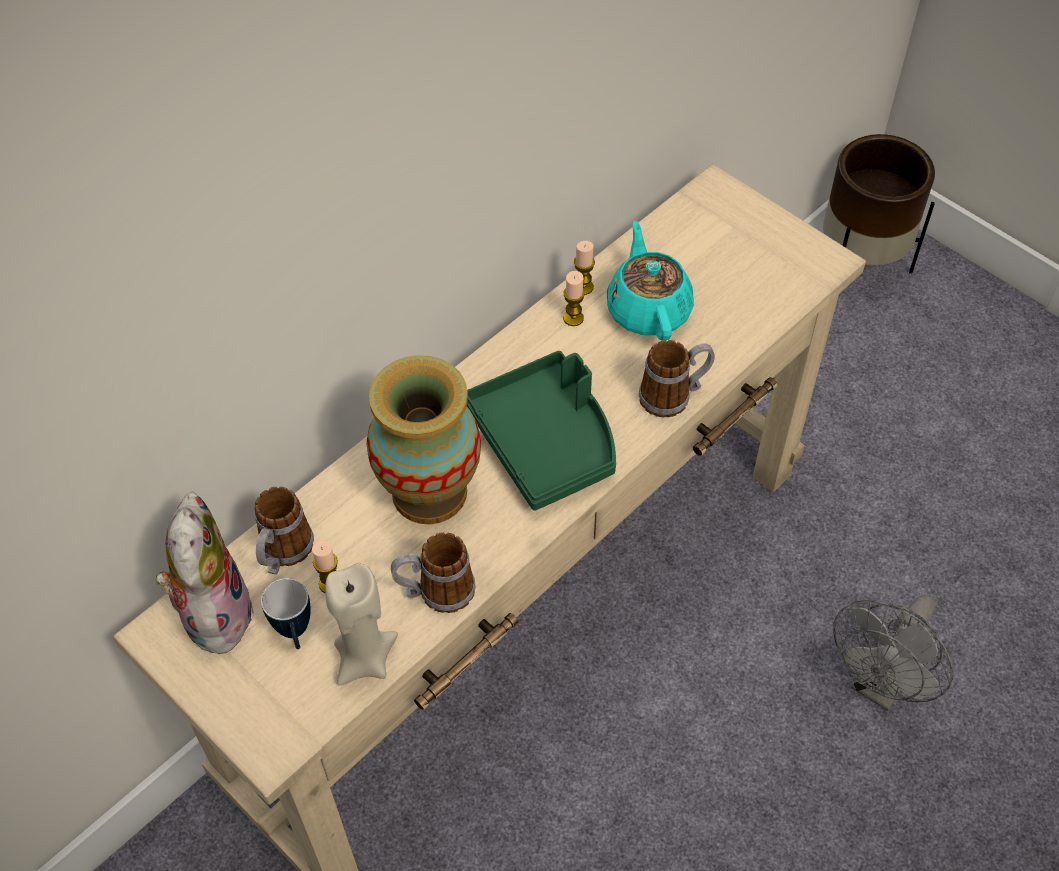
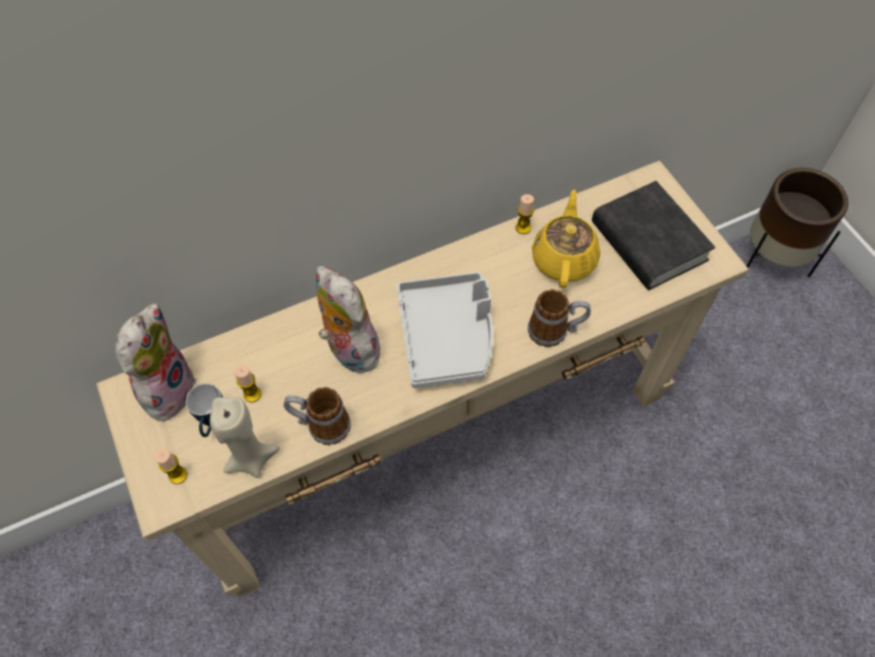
camera: 20 degrees right, 5 degrees up
(283, 554) = (230, 362): mug -> none
(430, 492) = (349, 349): vase -> plush toy
(546, 441) = (447, 336): green tray -> grey tray
(573, 318) = (506, 249): candle -> candle (178, 475)
(648, 309) = (564, 258): turquoise teapot -> yellow teapot
(739, 261) = (648, 241): none -> black book
(880, 685) = (666, 574): grey fan -> none

